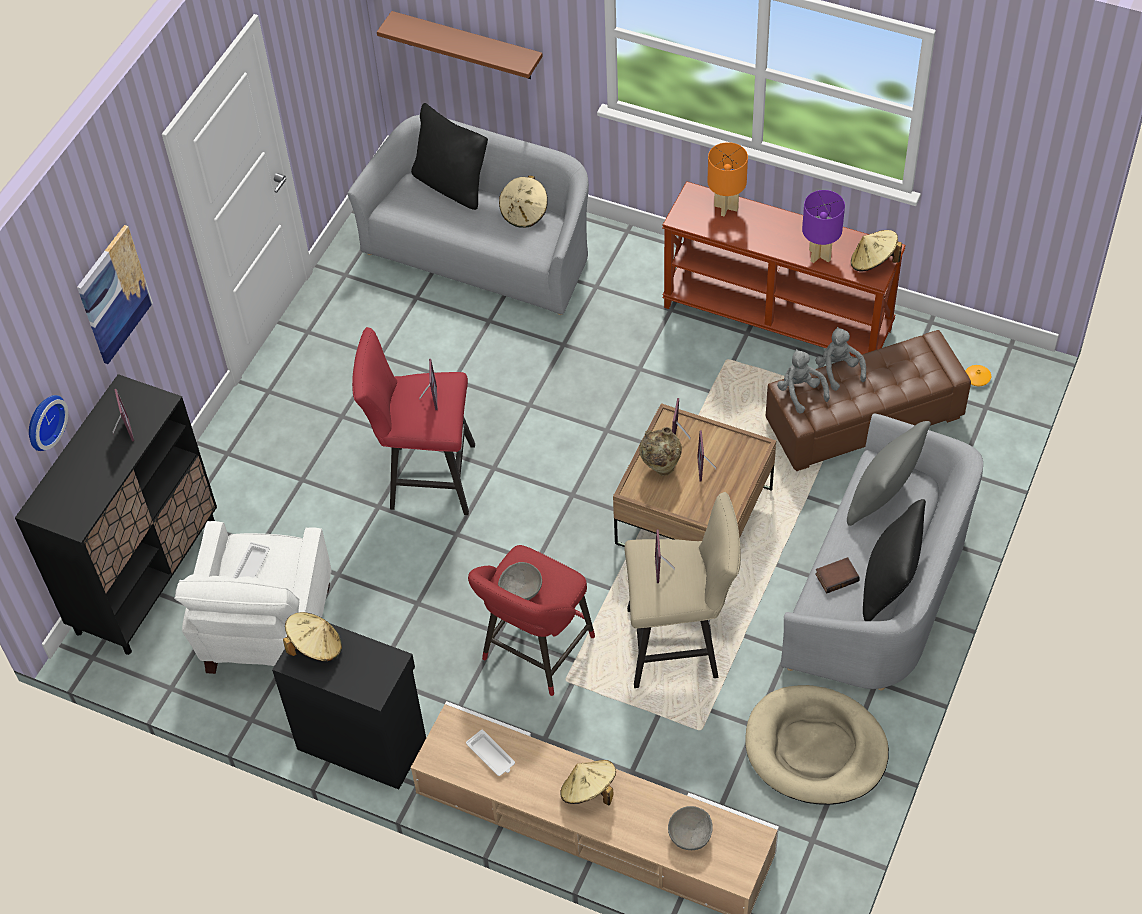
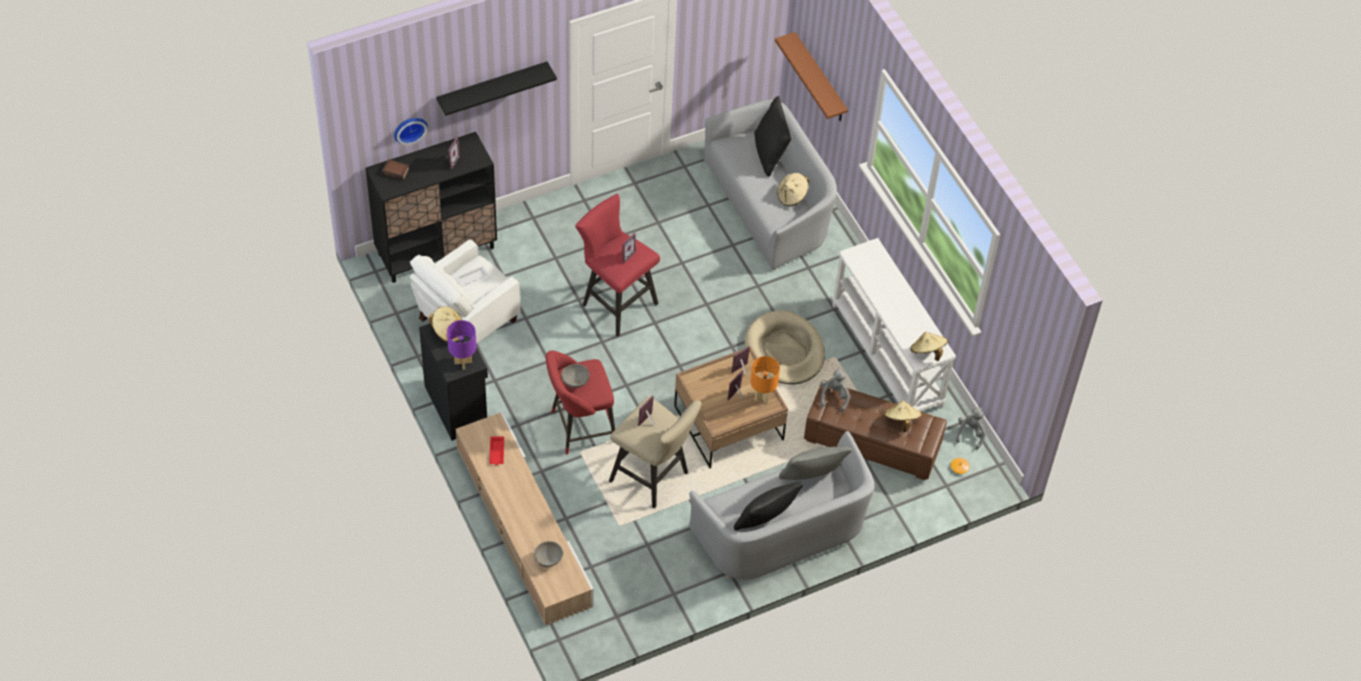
camera: 35 degrees right, 0 degrees up
(114, 294) = (492, 88): picture -> black shelf
(491, 755) = (497, 452): white tray -> red tray
(588, 791) = (523, 503): beige hat -> beige hat (901, 421)
(660, 468) = (715, 378): beige vase -> none
(725, 207) = (882, 266): orange table lamp -> orange table lamp (762, 397)
(778, 317) = (888, 355): brown console table -> white console table
(815, 749) = (664, 578): beige dog bed -> beige dog bed (784, 351)
(819, 255) = (903, 327): purple table lamp -> purple table lamp (463, 362)
(837, 576) = (745, 497): book -> book (396, 171)
(838, 370) = (867, 400): grey plush toy -> grey plush toy (970, 433)

